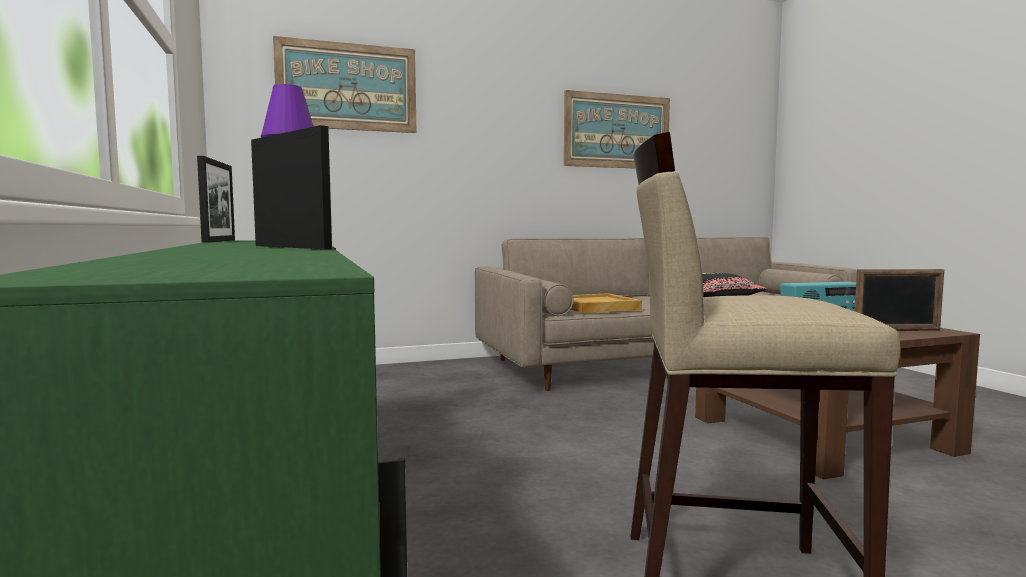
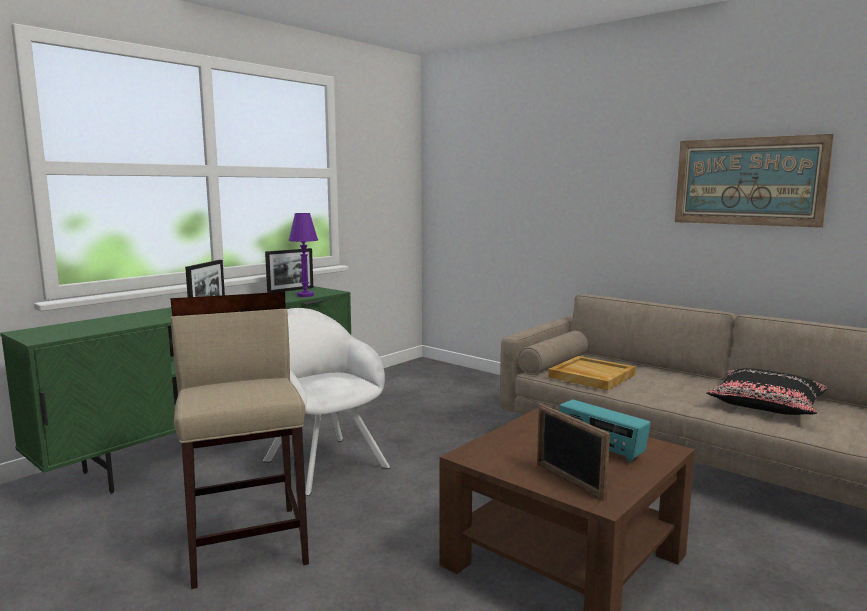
camera: 60 degrees right, 5 degrees up
(347, 87) = (495, 160): picture -> none
(487, 488) = (322, 461): none -> white armchair

